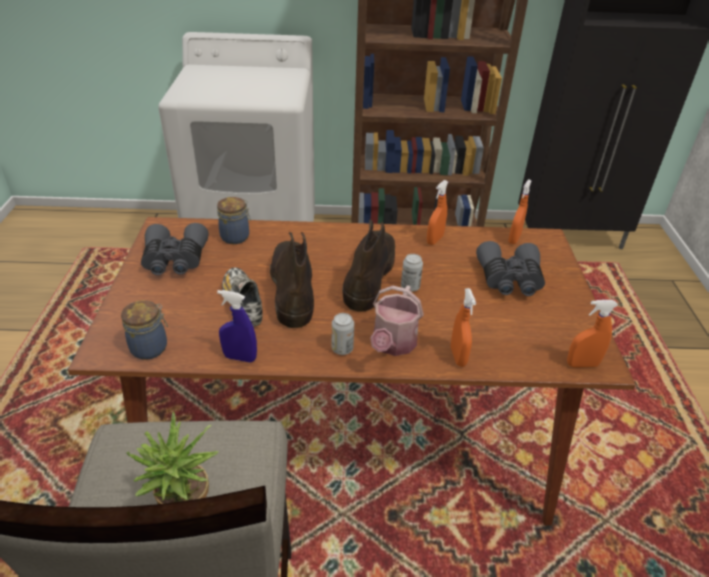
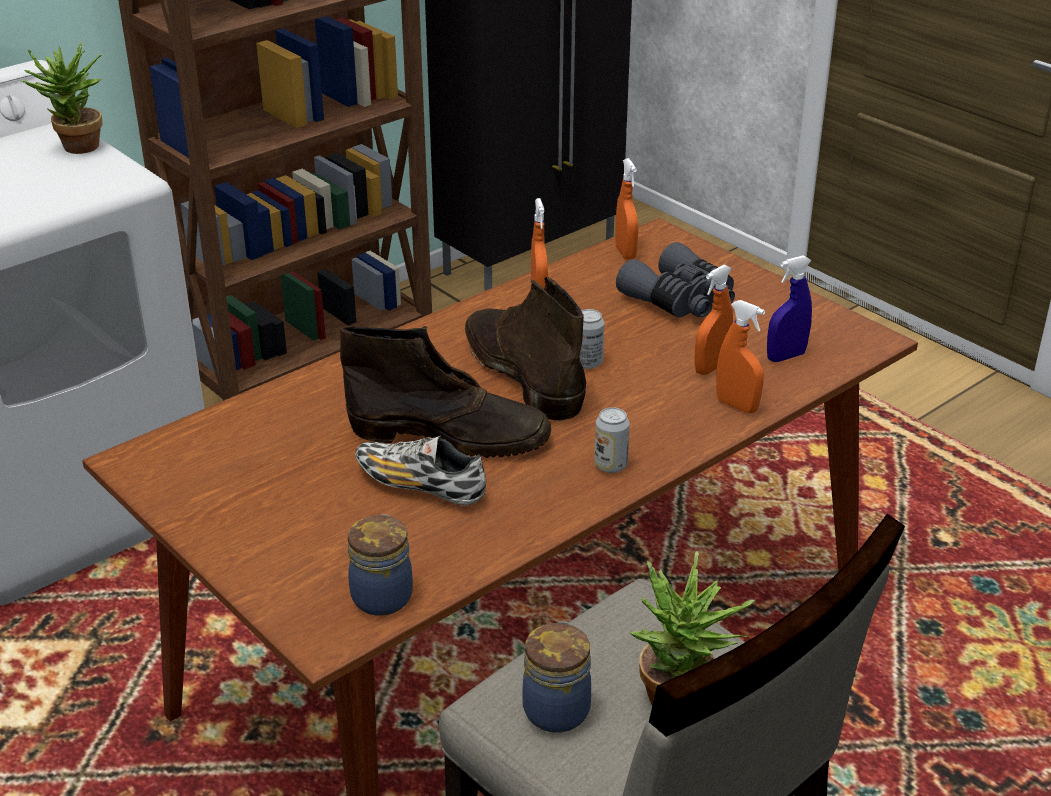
camera: 40 degrees left, 5 degrees down
(175, 260) = (234, 488): grey binoculars -> none
(236, 237) = (274, 416): jar -> jar (557, 708)
(240, 357) = (511, 540): blue spray bottle -> blue spray bottle (785, 357)
(287, 81) = (77, 150): none -> potted plant
(292, 287) = (451, 435): brown boot -> brown boot turned 150 degrees clockwise
(392, 344) = (656, 431): watering can -> none
(582, 364) = (854, 348): orange spray bottle -> orange spray bottle (711, 367)

